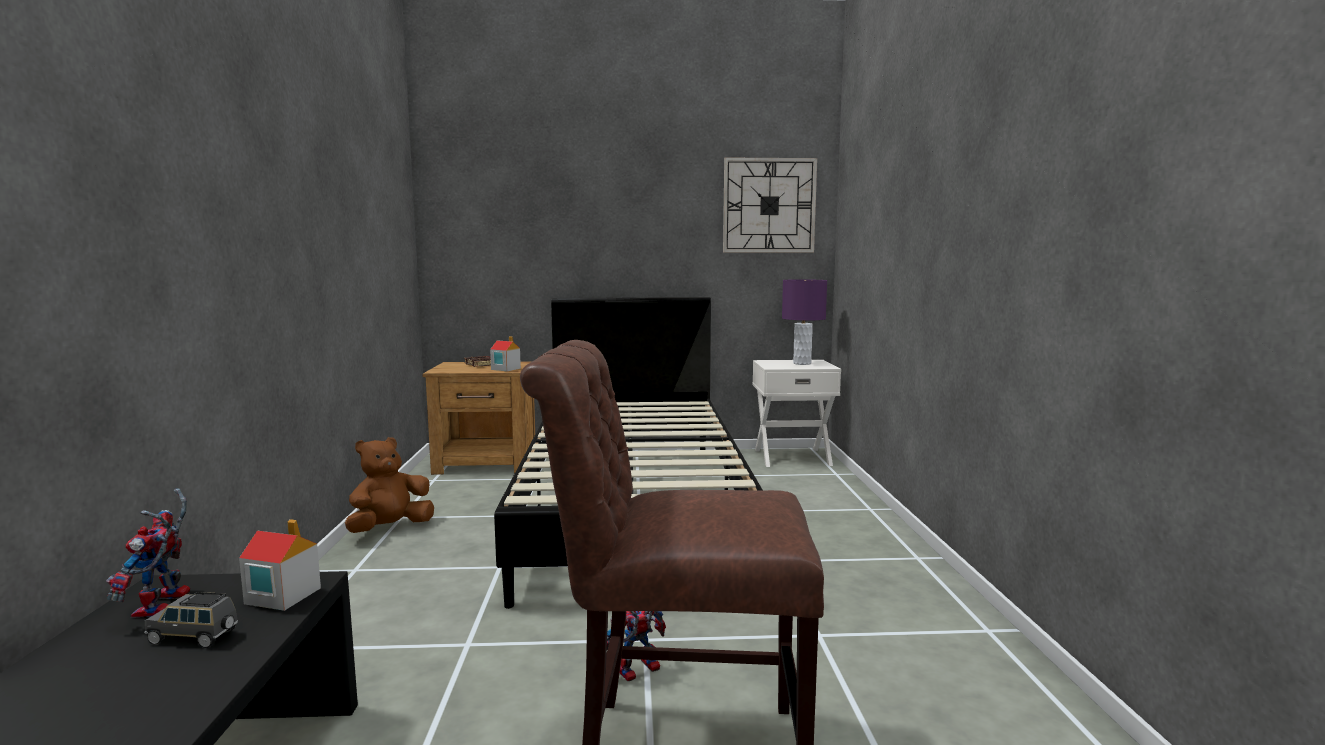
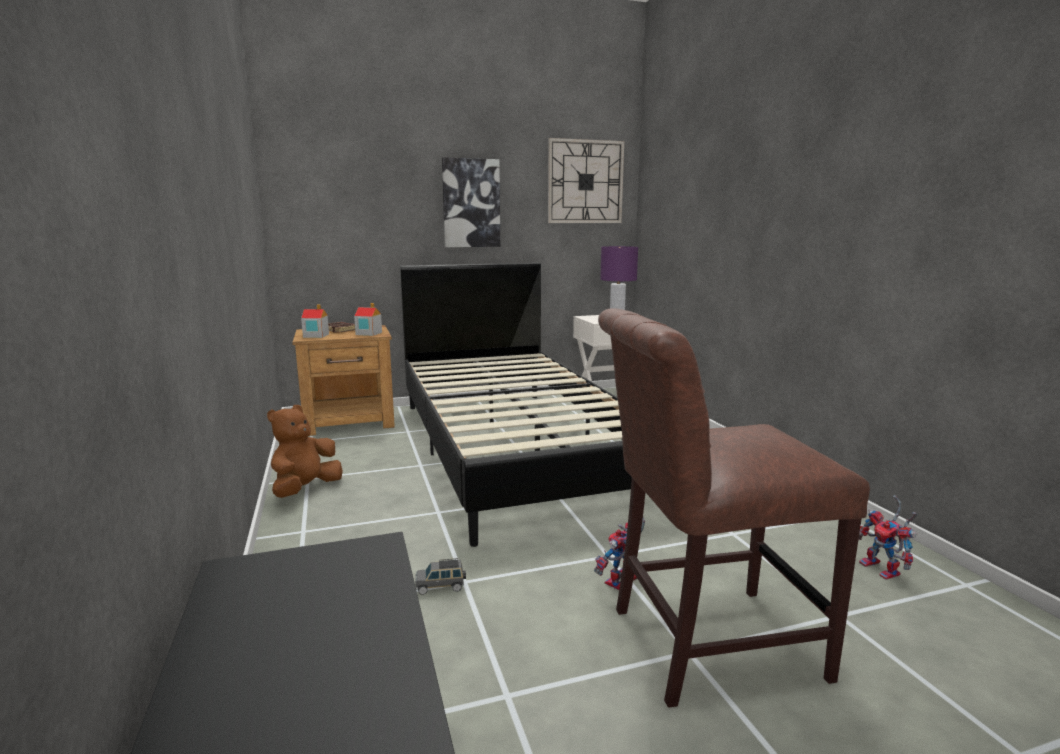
camera: 15 degrees left, 5 degrees up
(163, 607) = (260, 588): toy robot -> toy robot (884, 570)
(194, 637) = (327, 611): grey toy car -> grey toy car (441, 587)
(282, 595) = (368, 561): toy house -> toy house (315, 335)
(633, 231) = (471, 203): none -> picture

